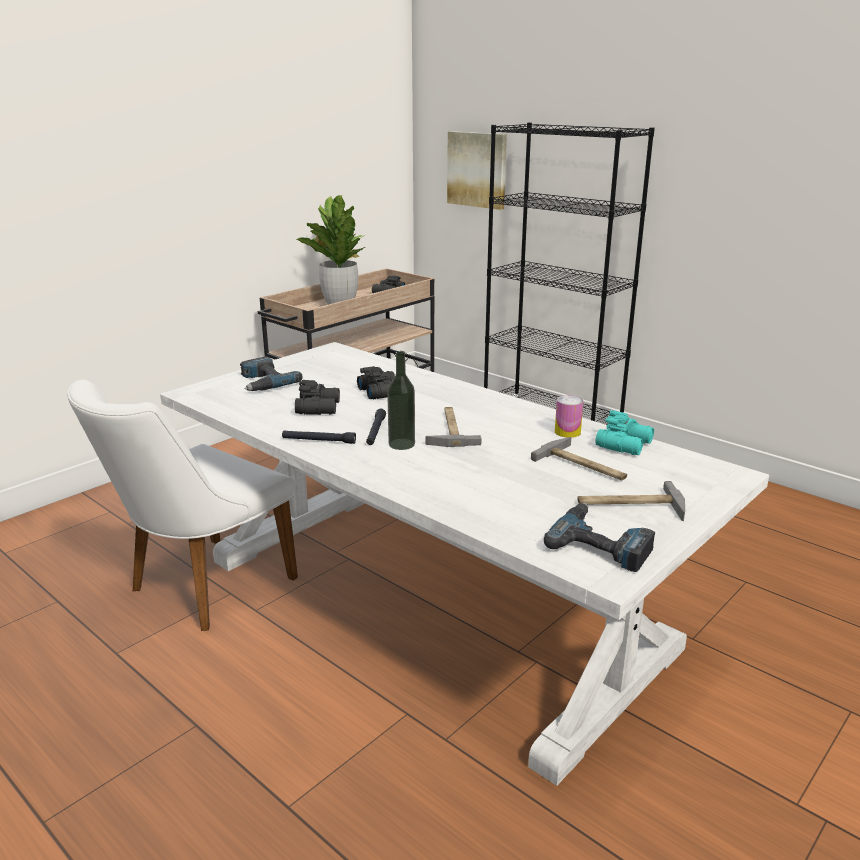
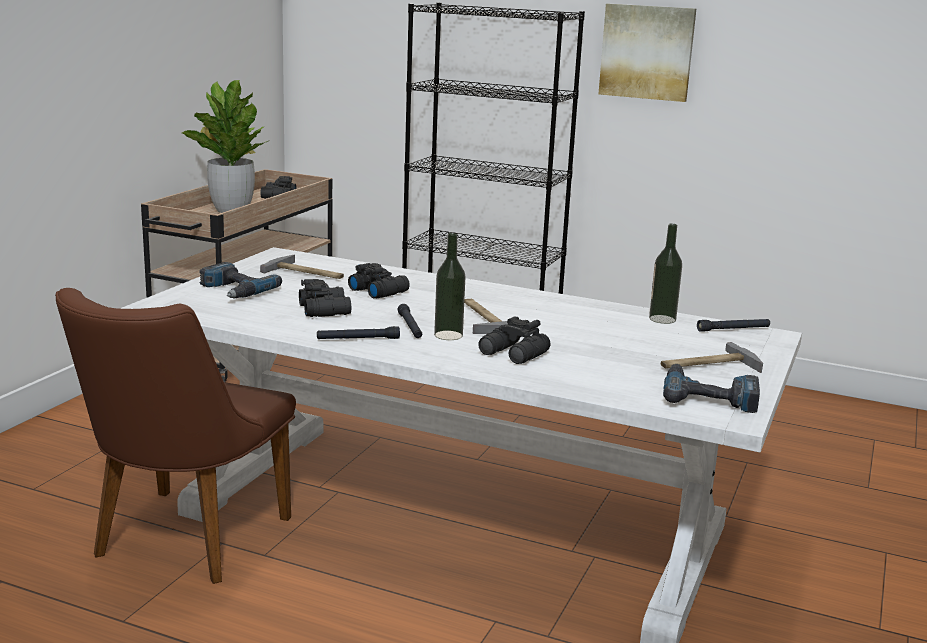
camera: 20 degrees left, 5 degrees down
(200, 589) = (181, 543): white chair -> brown chair
(444, 471) = (514, 354): none -> black binoculars
(477, 169) = (371, 54): picture -> picture (647, 52)
(567, 432) = (600, 313): can -> none
(584, 465) = (640, 338): hammer -> hammer (307, 273)
(625, 444) = (662, 319): turquoise binoculars -> bottle
(693, 464) = (733, 329): none -> black flashlight

